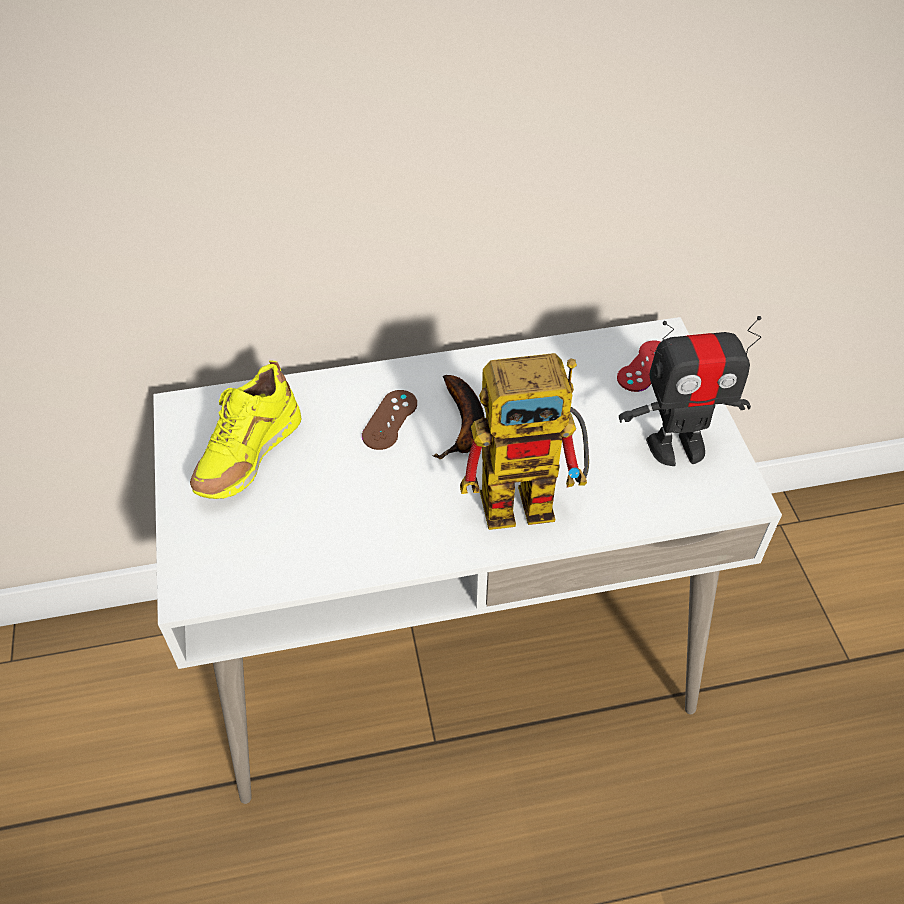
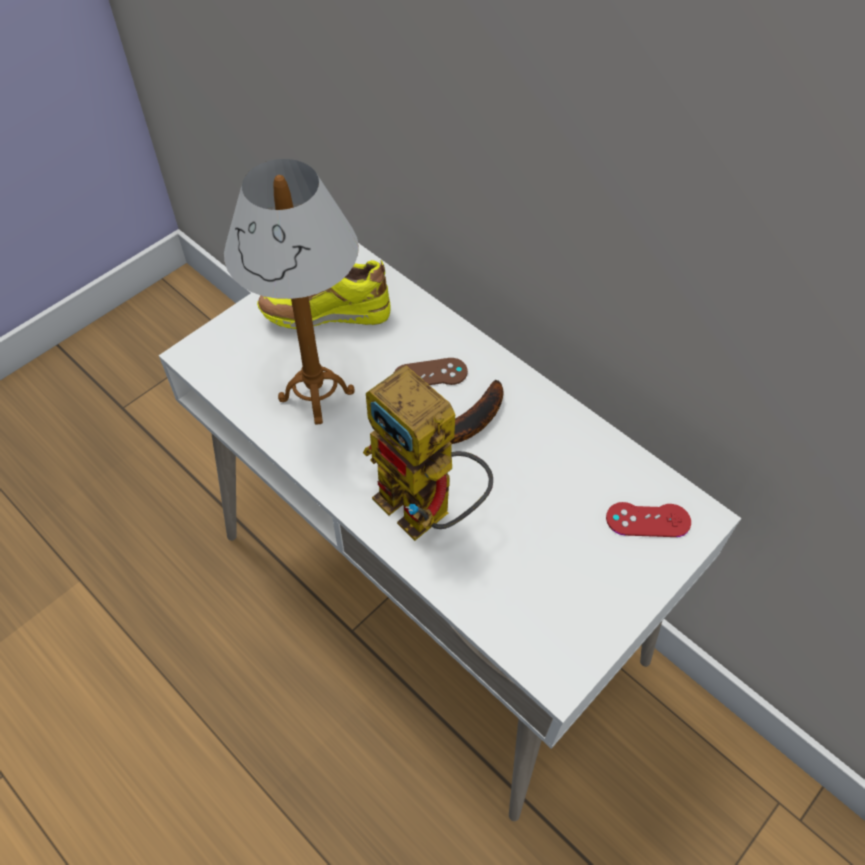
camera: 55 degrees right, 5 degrees up
(337, 513) = (317, 395): none -> table lamp
(676, 446) = (572, 593): toy robot -> none

